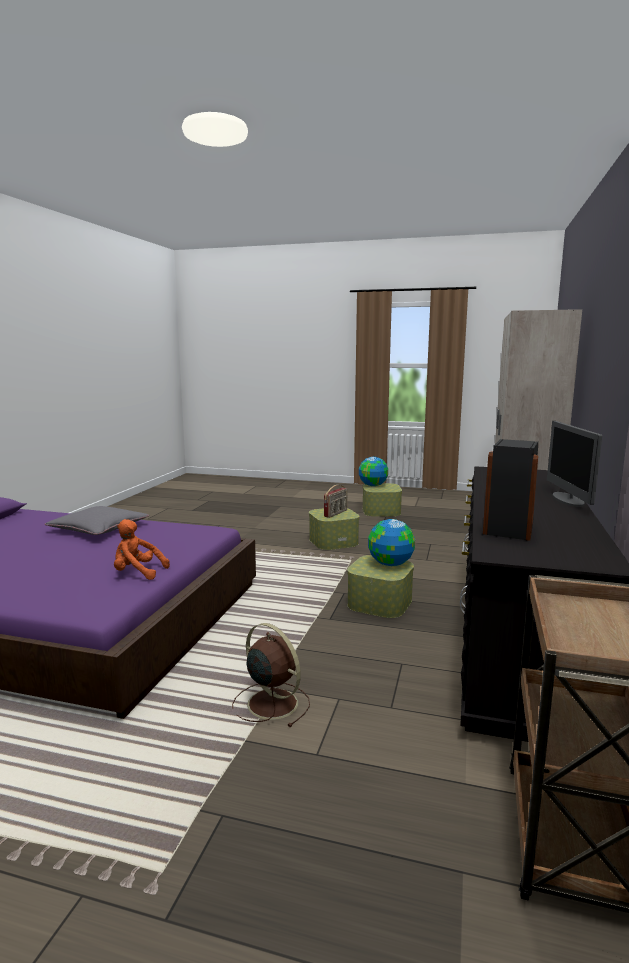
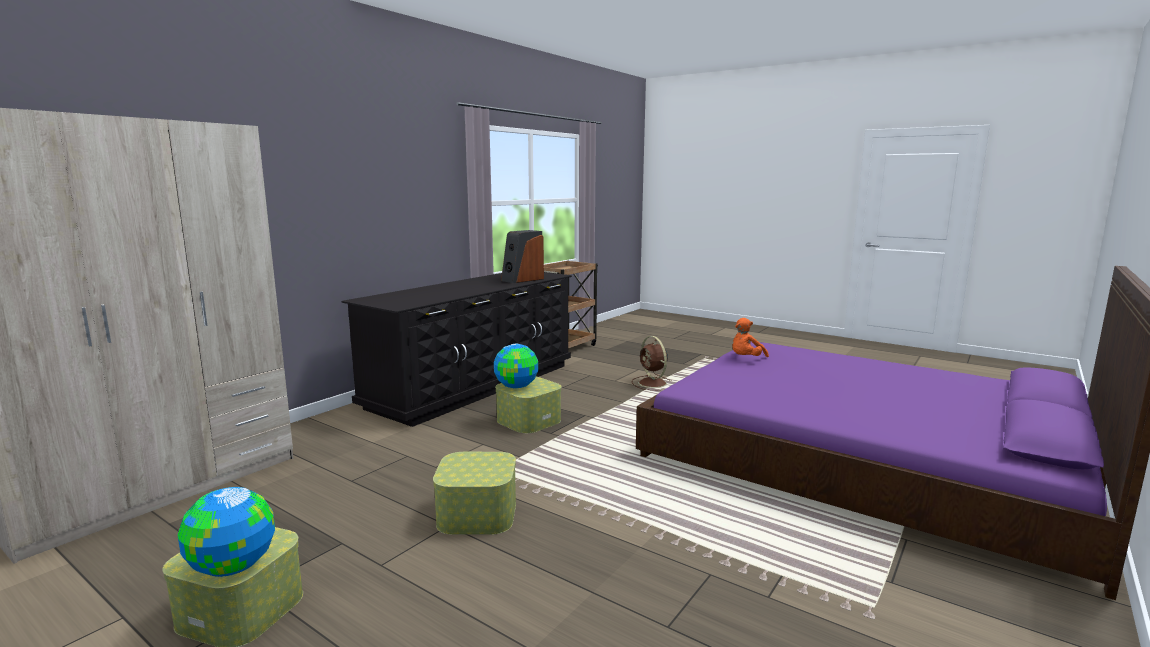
camera: 160 degrees left, 0 degrees up
(99, 528) = (828, 407): grey pillow -> none
(137, 573) = (746, 359): orange plush toy -> orange plush toy turned 105 degrees clockwise
(336, 513) = (472, 466): radio -> none
(568, 500) = (441, 285): monitor -> none

